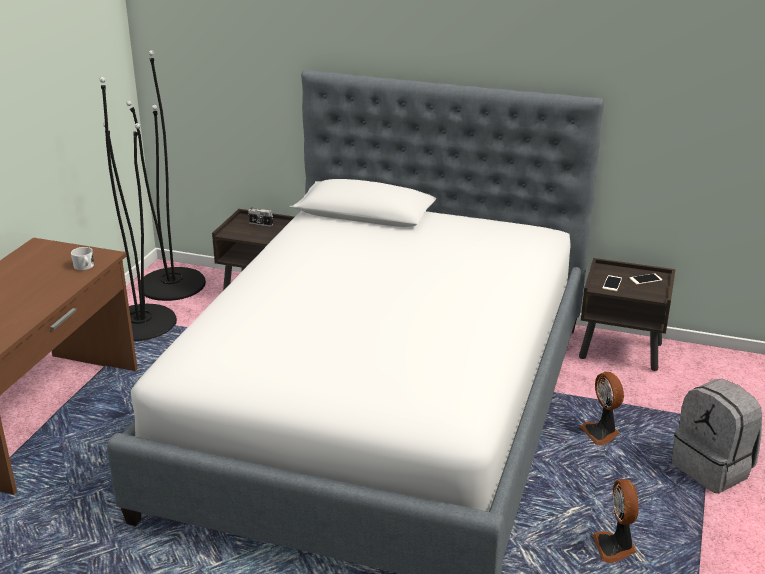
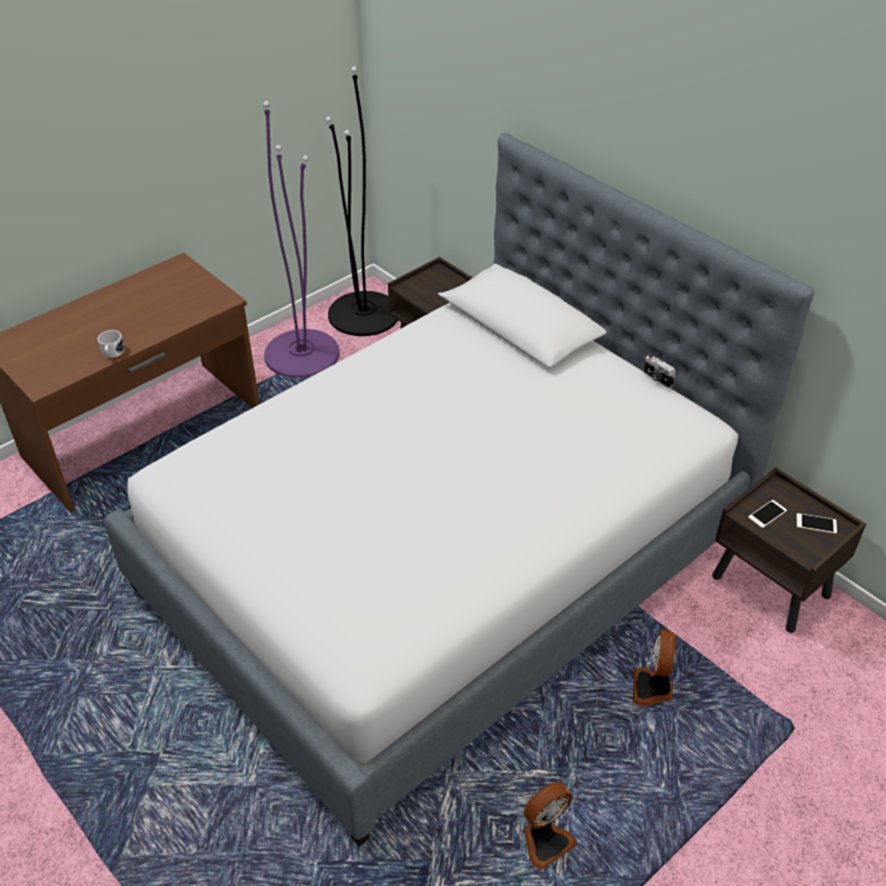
camera: 30 degrees right, 15 degrees up
(84, 267) = (195, 308): white mug -> white mug (112, 353)
(140, 323) = (302, 354): black floor lamp -> purple floor lamp
(260, 224) = (447, 285): camera -> camera (657, 379)
(615, 548) = (545, 841): fan -> fan turned 150 degrees counterclockwise
(713, 468) = (743, 797): grey backpack -> none

